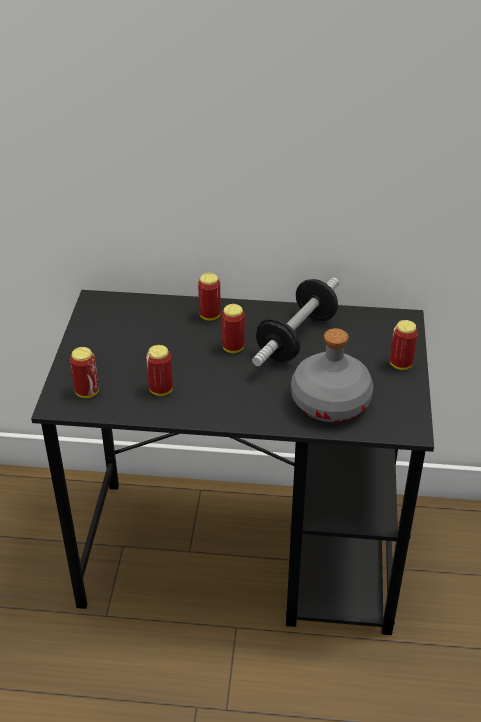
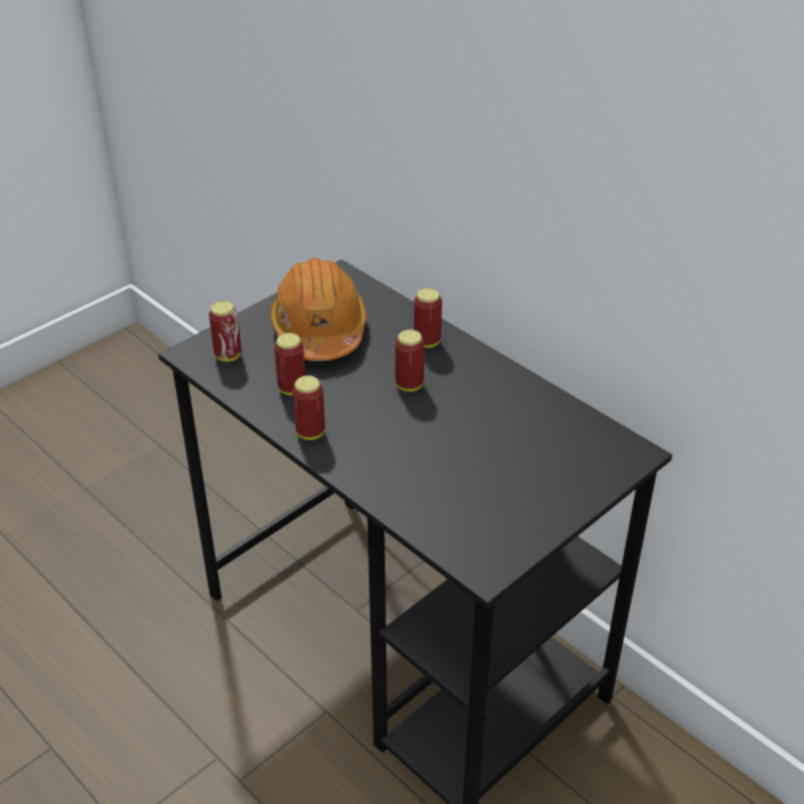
camera: 40 degrees right, 0 degrees up
(129, 343) = (319, 330): none -> orange hard hat
(296, 338) = (486, 409): dumbbell -> none
(331, 403) = (436, 493): grey bottle -> none
(400, 364) = (564, 497): can -> can (310, 433)

